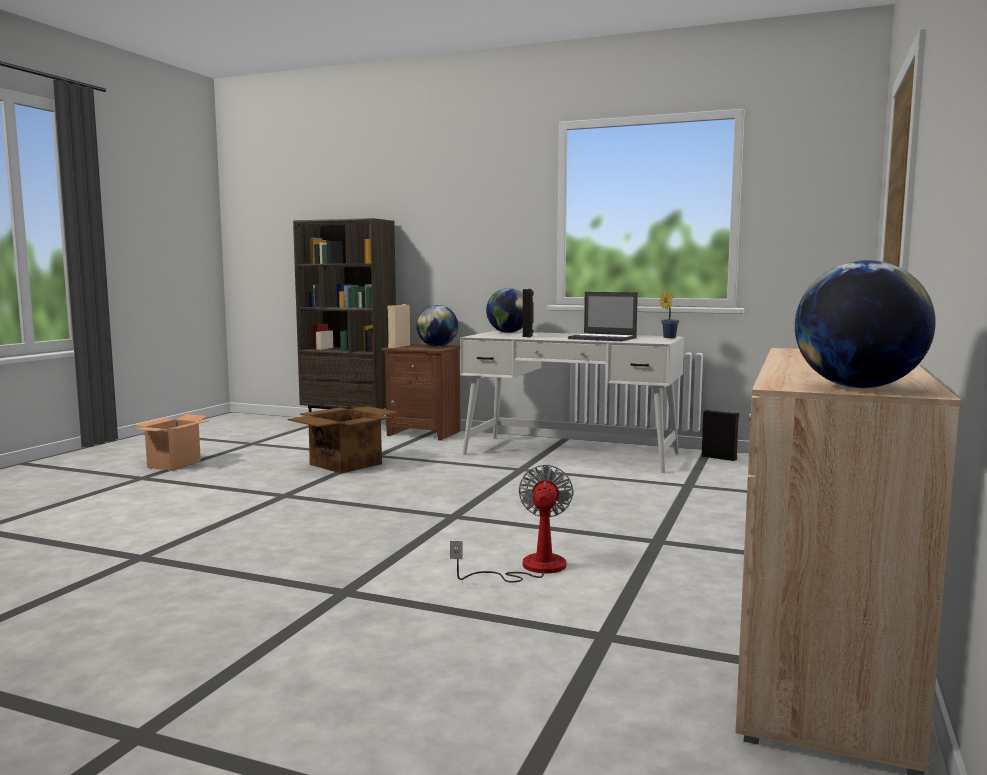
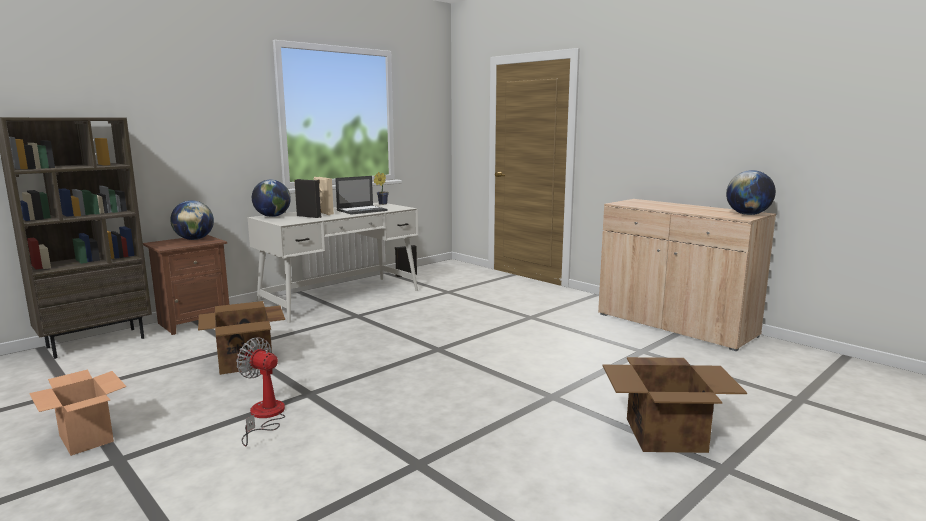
camera: 65 degrees left, 5 degrees up
(246, 681) = (667, 435): none -> cardboard box
(398, 346) = (163, 246): beige speaker -> beige speaker (323, 213)
(529, 568) = (548, 348): fan -> fan (264, 416)

